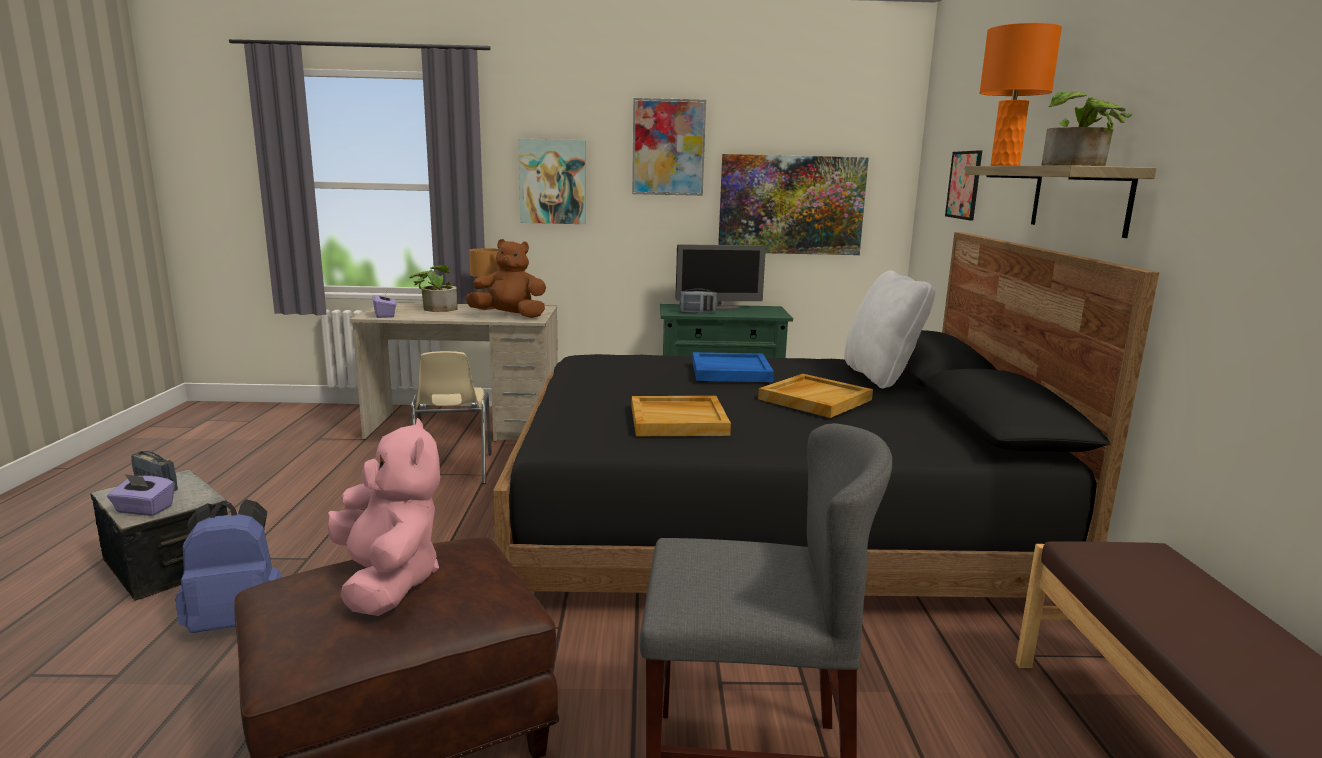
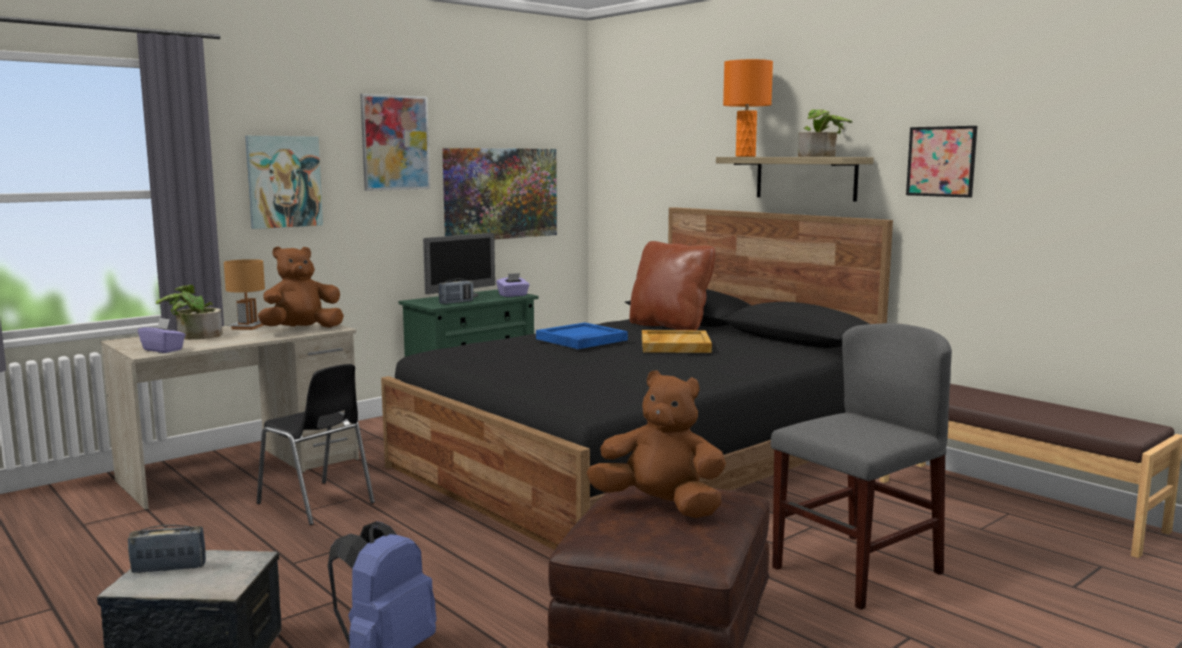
camera: 40 degrees left, 5 degrees down
(144, 510) = (215, 583): purple tissue box -> purple tissue box (513, 295)
(388, 582) = (660, 506): pink plush toy -> brown plush toy
(453, 470) = (317, 503): beige chair -> black chair
(679, 420) = (632, 374): beige tray -> none
(881, 376) = (670, 326): white pillow -> brown pillow
(964, 185) = (663, 170): picture -> picture (941, 161)

